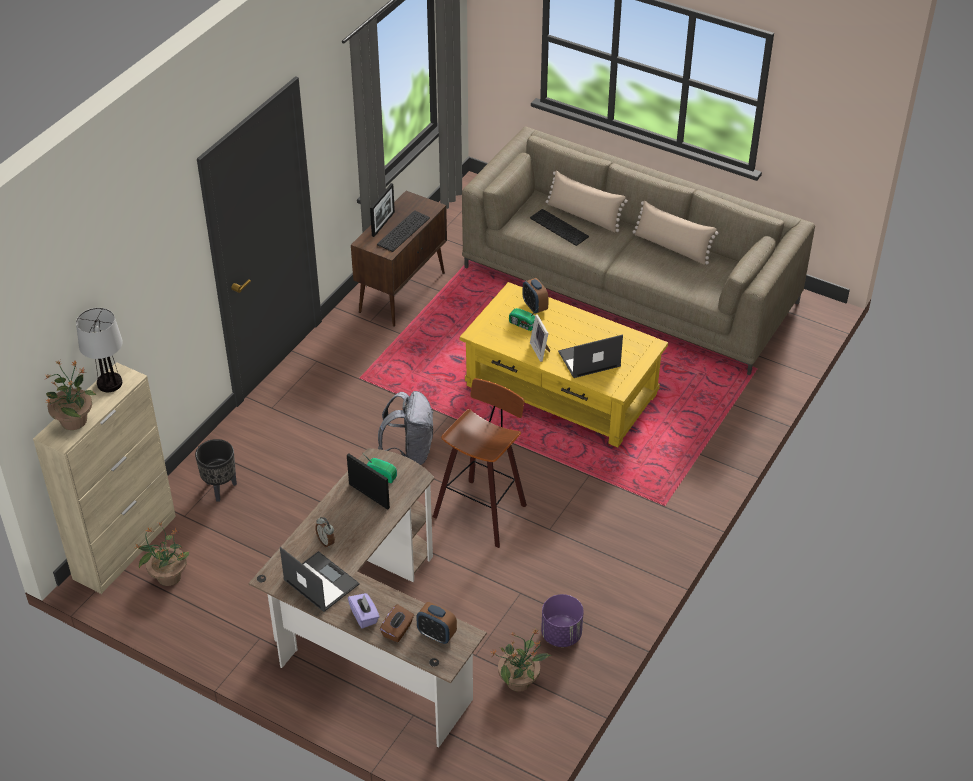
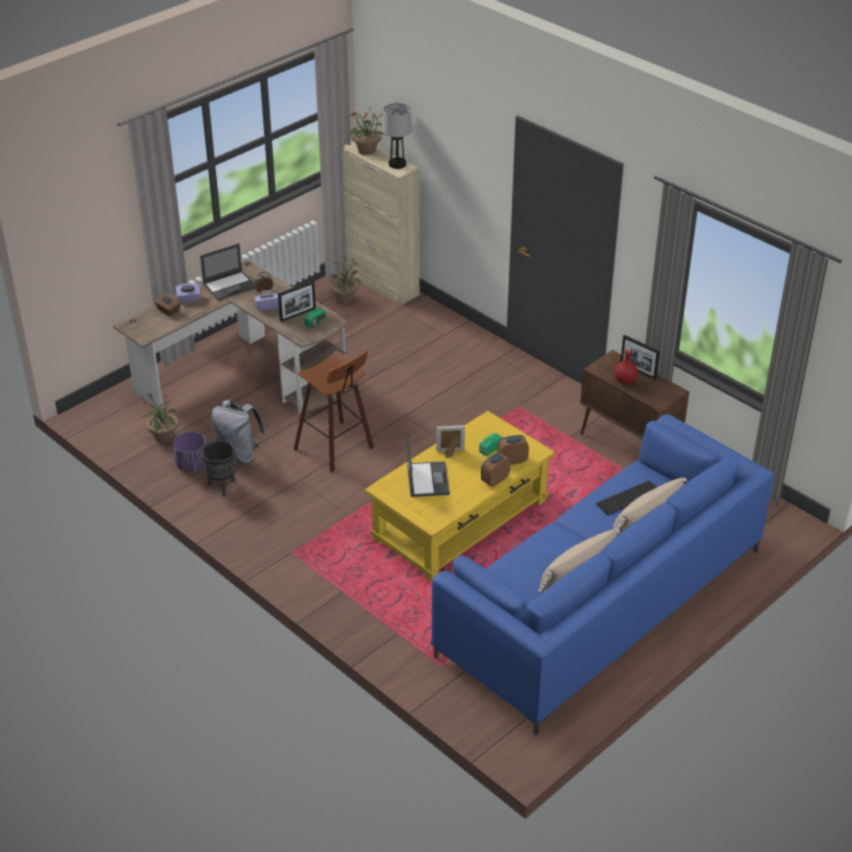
camera: 105 degrees right, 5 degrees down
(220, 489) = (418, 326): black planter -> black planter (222, 486)
(360, 529) = (267, 307): none -> purple tissue box
(403, 230) = (625, 380): keyboard -> red bottle
(409, 453) = (418, 420): grey backpack -> grey backpack (238, 455)
(436, 635) = (154, 325): alarm clock -> alarm clock (495, 480)
(629, 285) = (600, 602): beige sofa -> blue sofa

